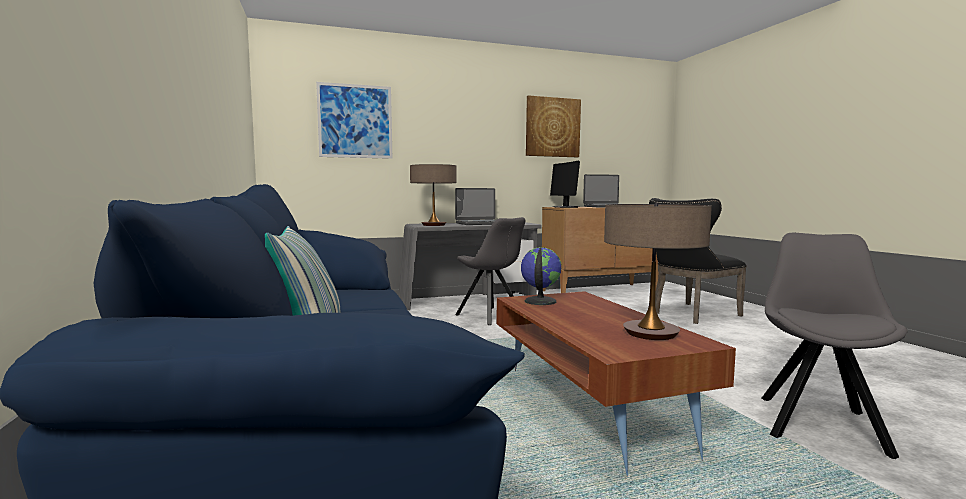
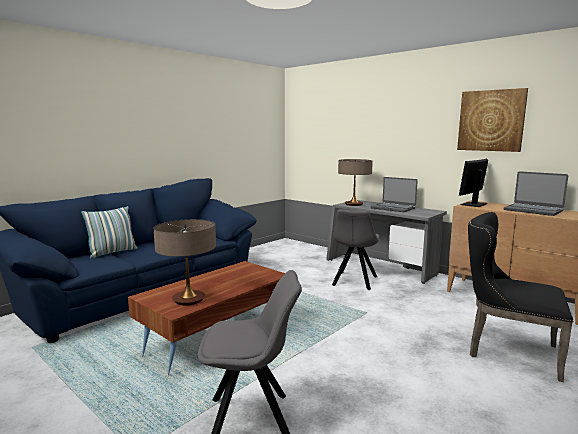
camera: 60 degrees right, 5 degrees up
(355, 121) = (331, 126): picture -> none
(539, 301) = (244, 269): globe -> none

